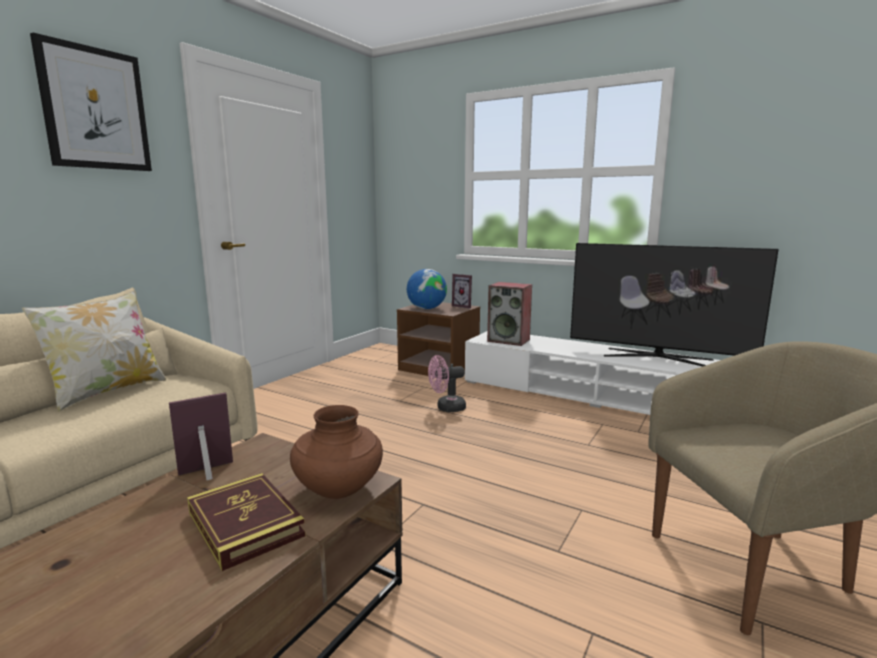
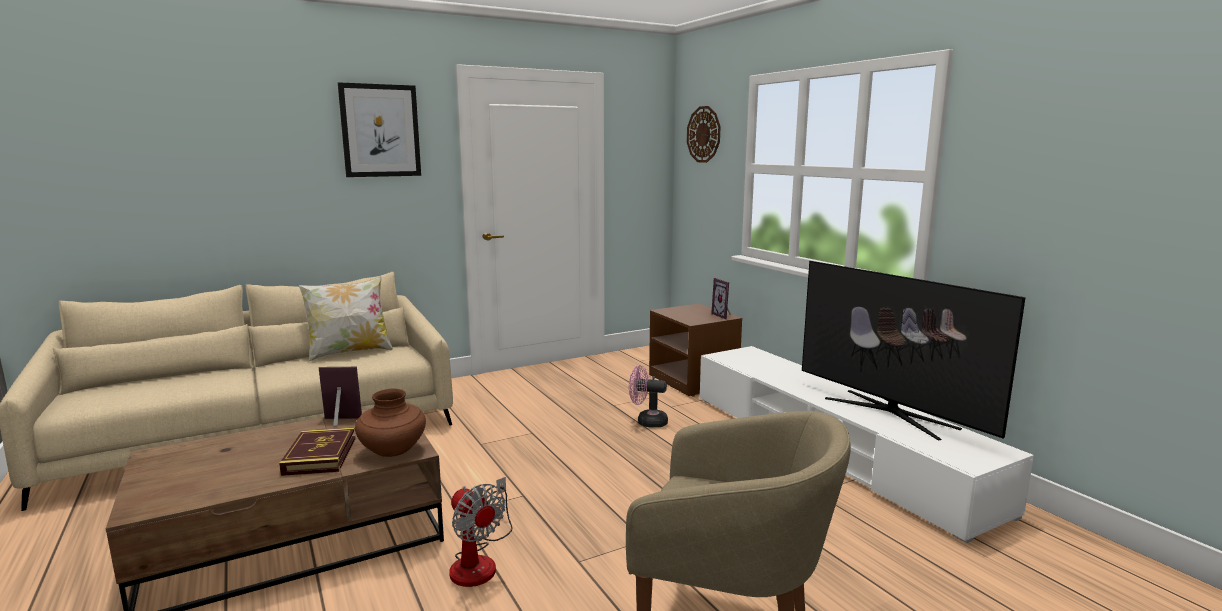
camera: 30 degrees right, 0 degrees up
(412, 149) = (704, 134): none -> wall clock
(426, 308) = (679, 313): globe -> none
(468, 590) = (479, 561): none -> fan
(509, 340) = (749, 362): speaker -> none

